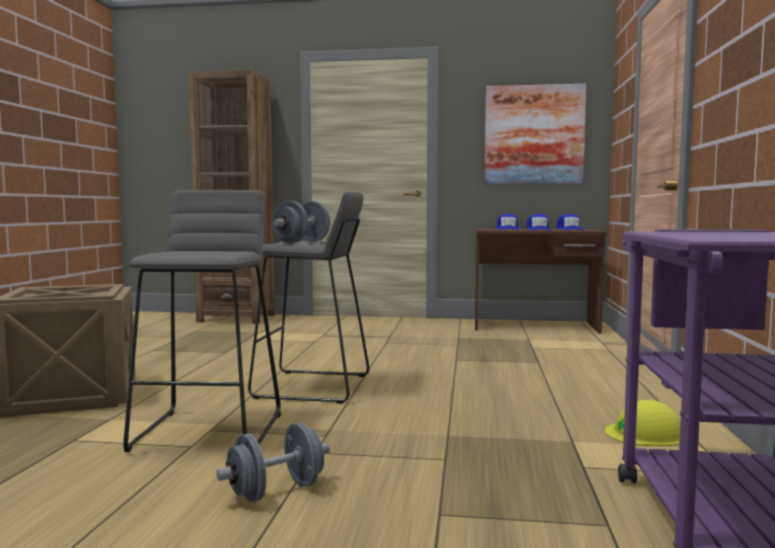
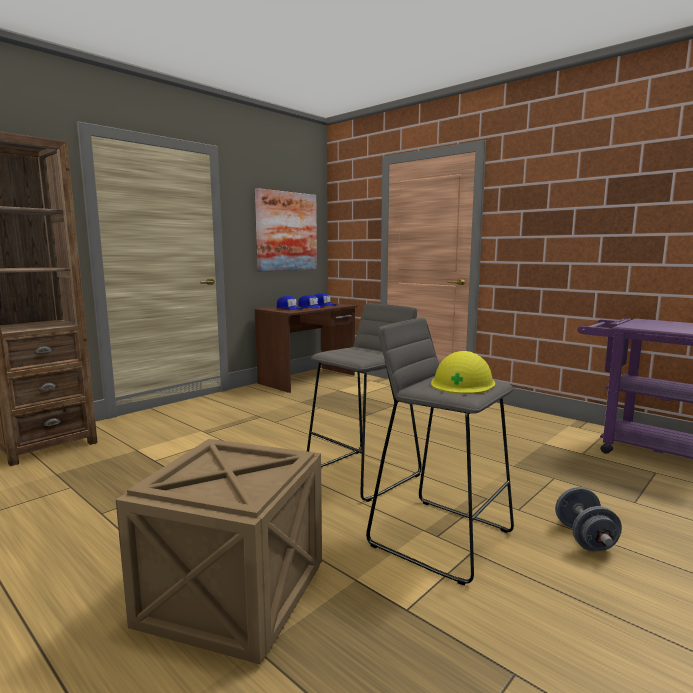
camera: 55 degrees left, 5 degrees up
(301, 242) = (360, 353): grey dumbbell -> none
(645, 434) = (544, 427): yellow hard hat -> yellow hard hat (462, 383)

